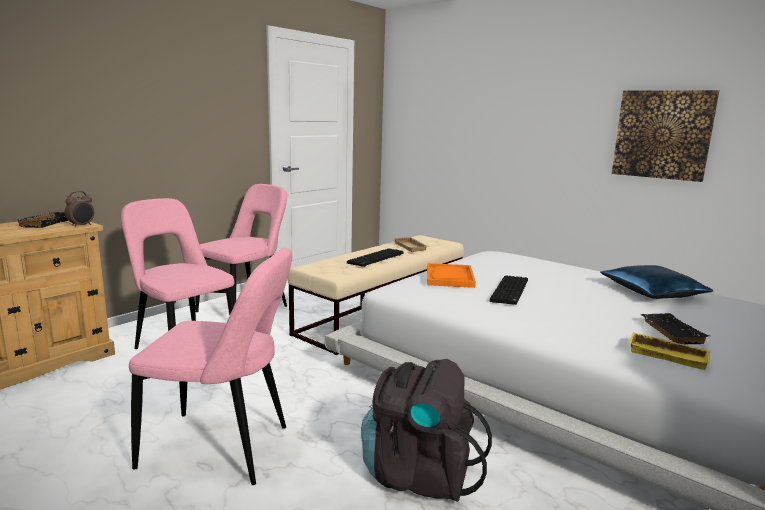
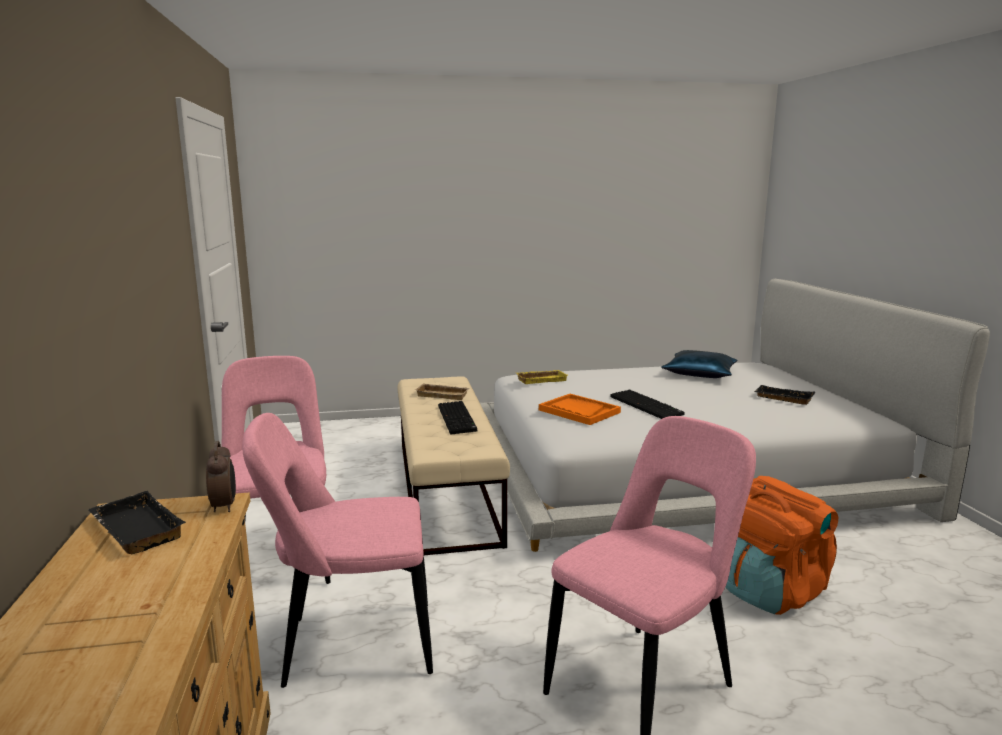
camera: 50 degrees left, 0 degrees up
(419, 474) = (771, 591): black backpack -> orange backpack
(662, 134) = (608, 230): picture -> none
(668, 355) = (820, 413): yellow tray -> yellow tray (541, 379)

